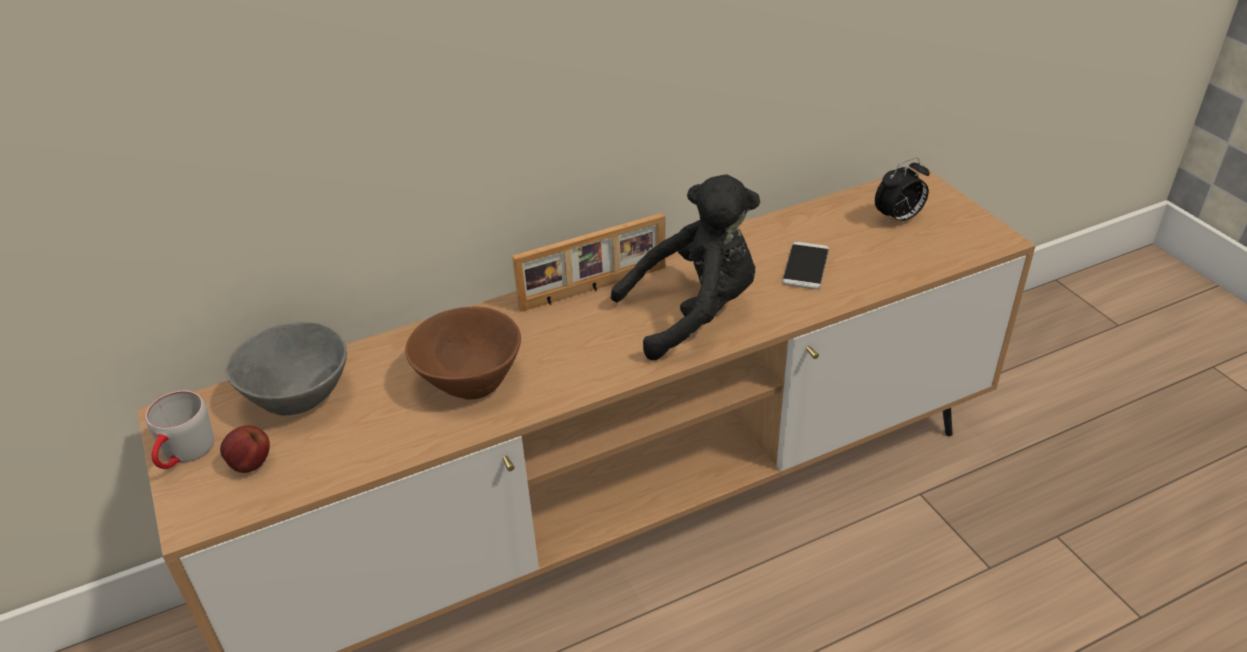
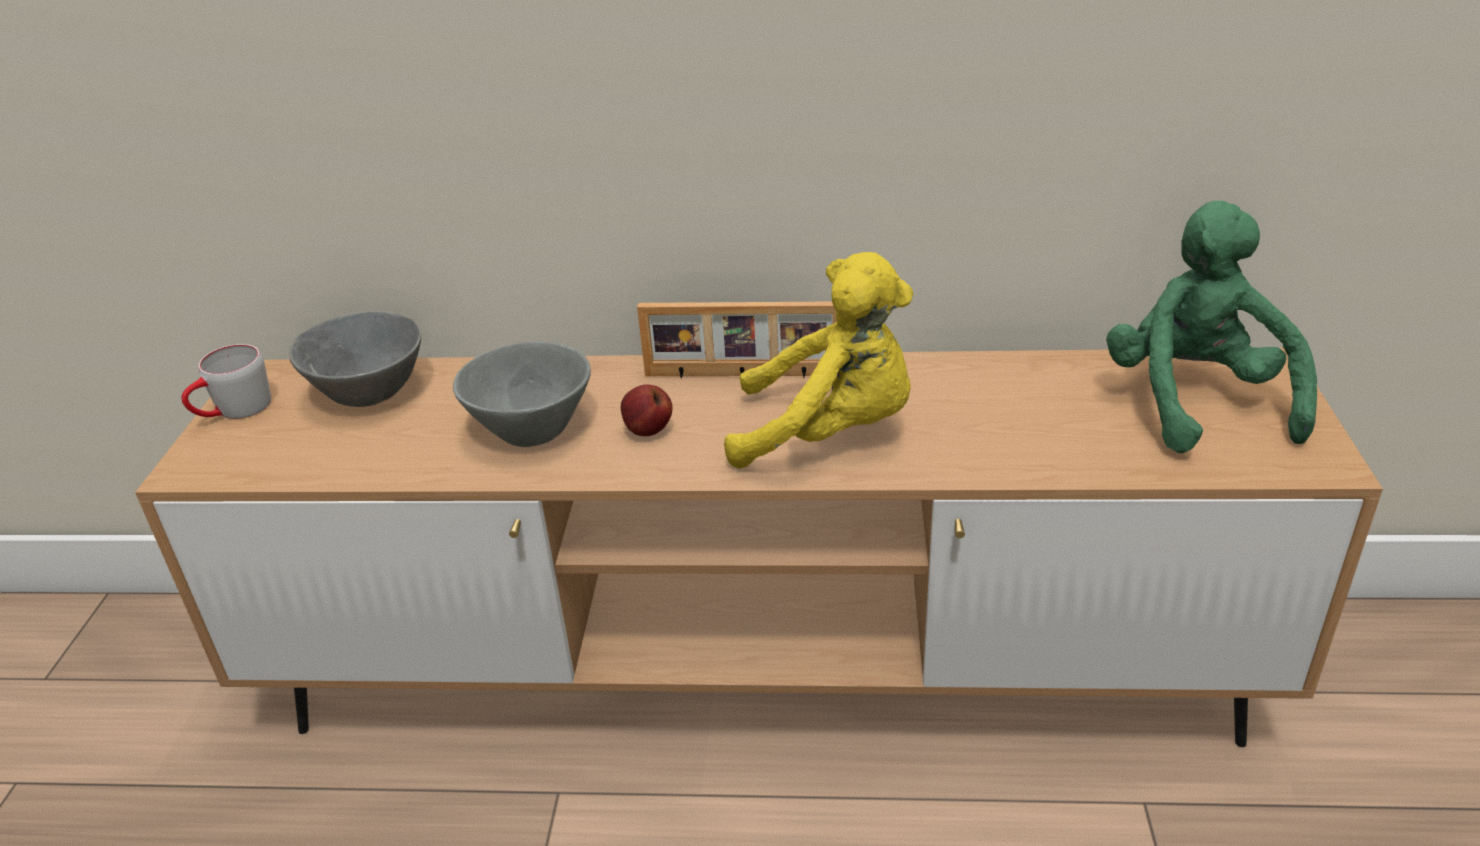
camera: 30 degrees right, 5 degrees down
(250, 465) = (273, 439): apple -> apple (647, 431)
(472, 379) = (535, 426): brown bowl -> grey bowl
(694, 313) = (830, 433): black plush toy -> yellow plush toy
(805, 266) = (1016, 421): phone -> none
(898, 219) = (1195, 401): alarm clock -> green plush toy

